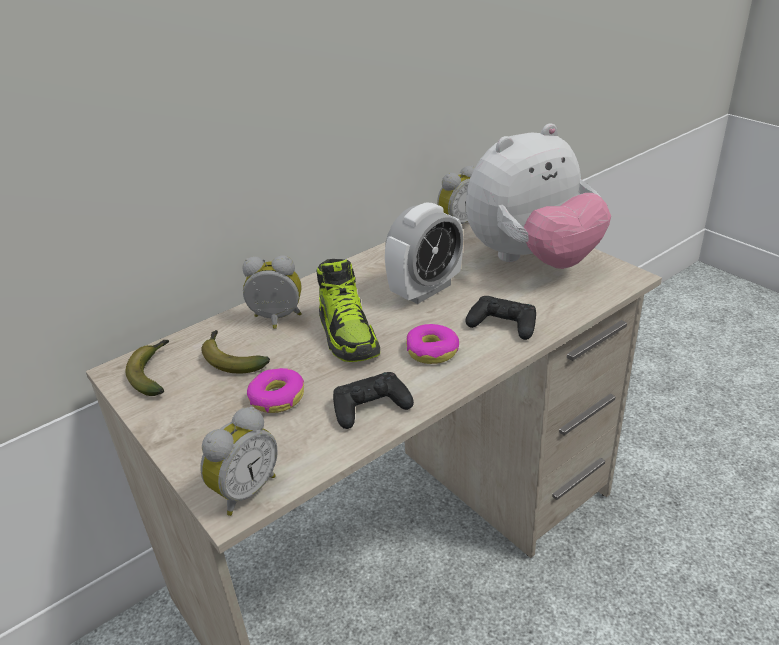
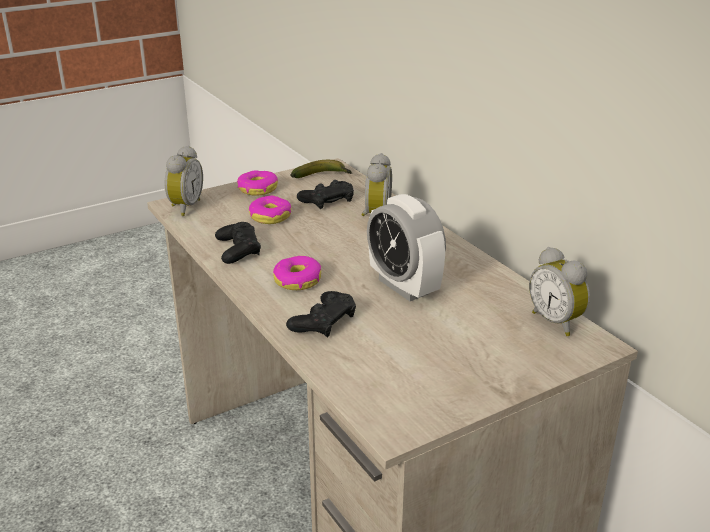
camera: 95 degrees right, 5 degrees down
(185, 426) = (257, 189): none -> donut
(231, 359) = (327, 200): banana -> black game controller
(244, 490) = (184, 207): alarm clock -> alarm clock turned 120 degrees counterclockwise
(348, 335) = (340, 245): shoe -> none
(532, 260) = (452, 361): plush toy -> none

